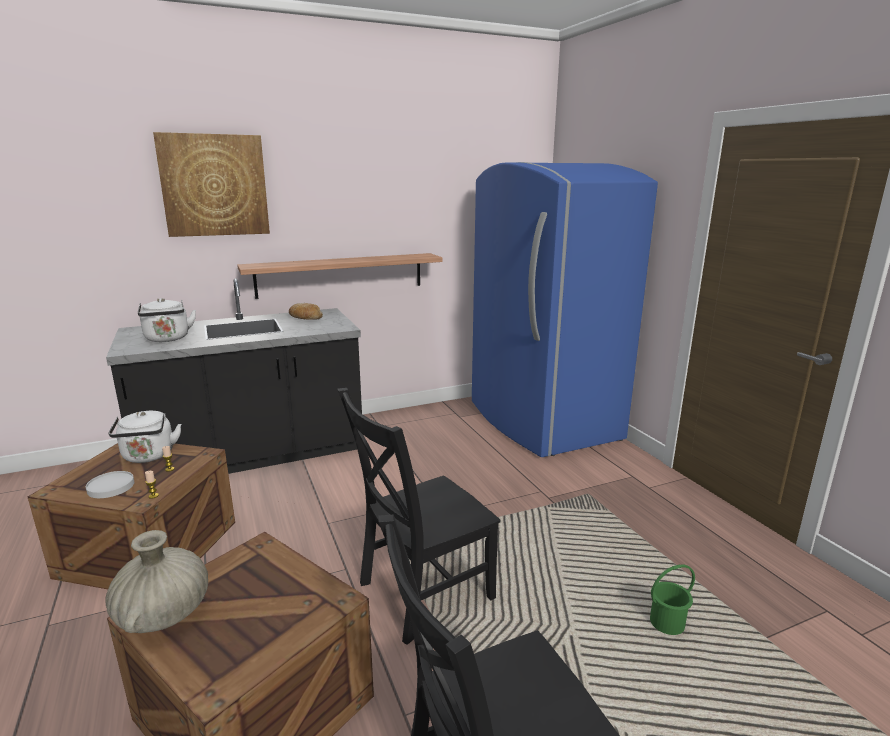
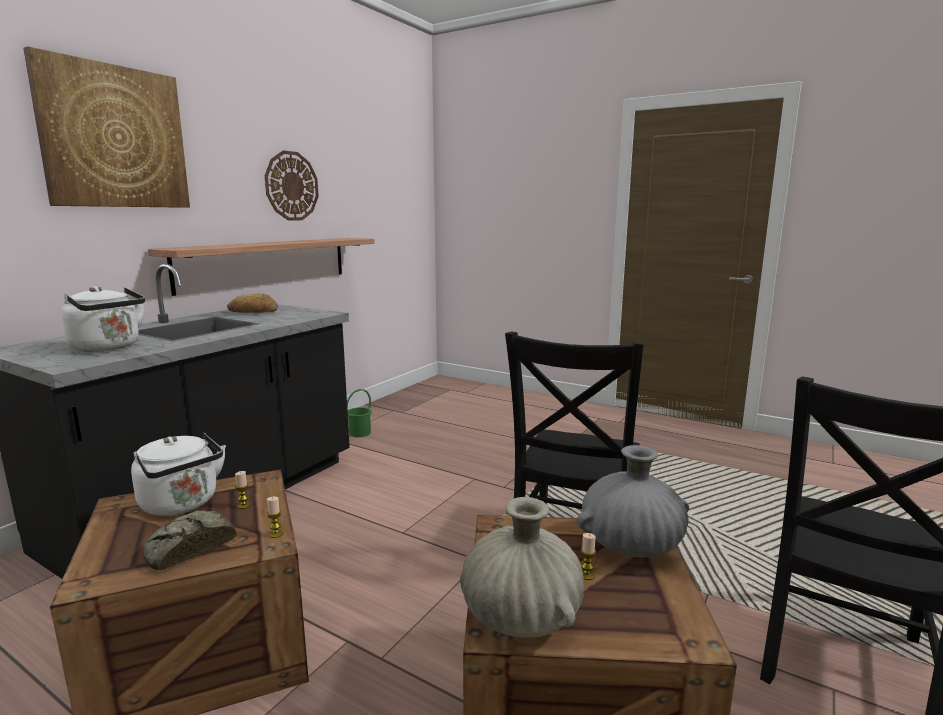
camera: 35 degrees left, 5 degrees down
(110, 487) = (188, 548): white plate -> bread
(242, 609) = (586, 575): none -> candle
(307, 604) = (630, 545): none -> grey vase
(369, 210) = (291, 186): none -> wall clock
(541, 421) = (479, 399): blue fridge -> none
(666, 623) = (747, 497): green bucket -> green bucket (359, 433)

